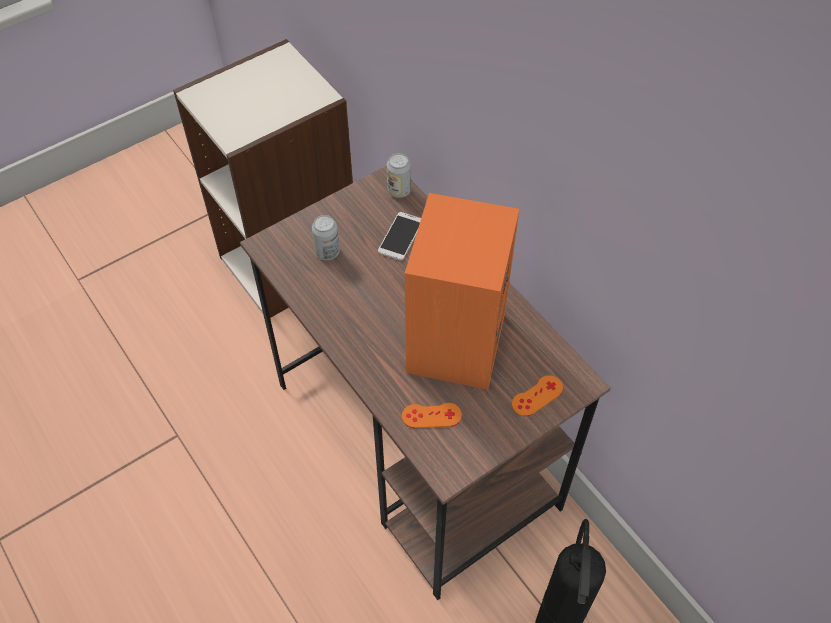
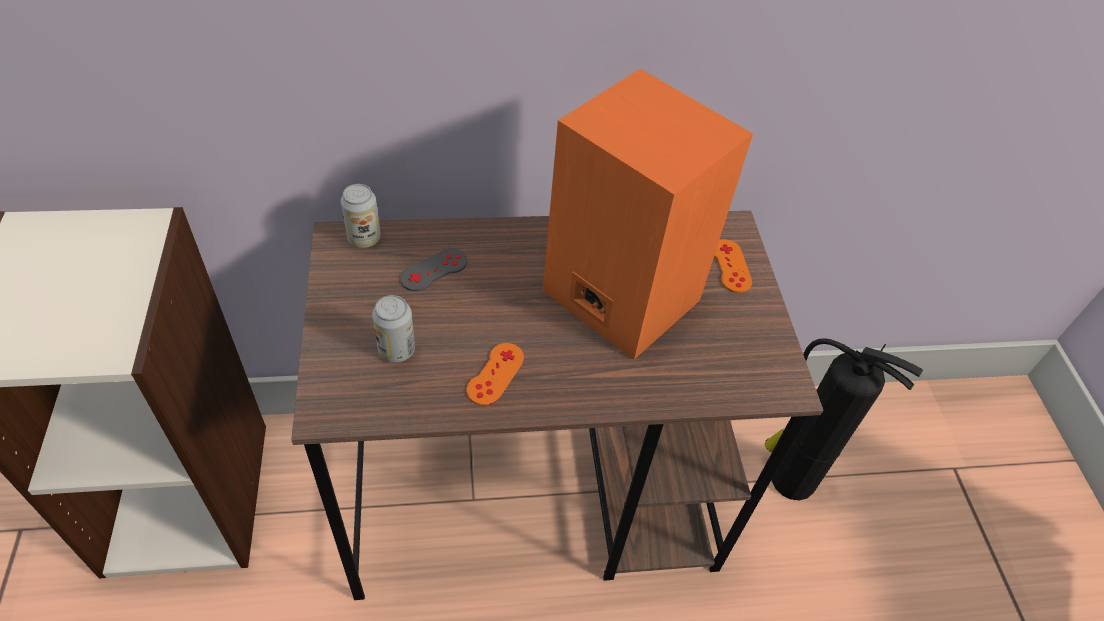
camera: 65 degrees left, 5 degrees down
(400, 236) = (434, 270): phone -> grey game controller
(431, 415) = (706, 364): orange game controller -> orange game controller (495, 374)

